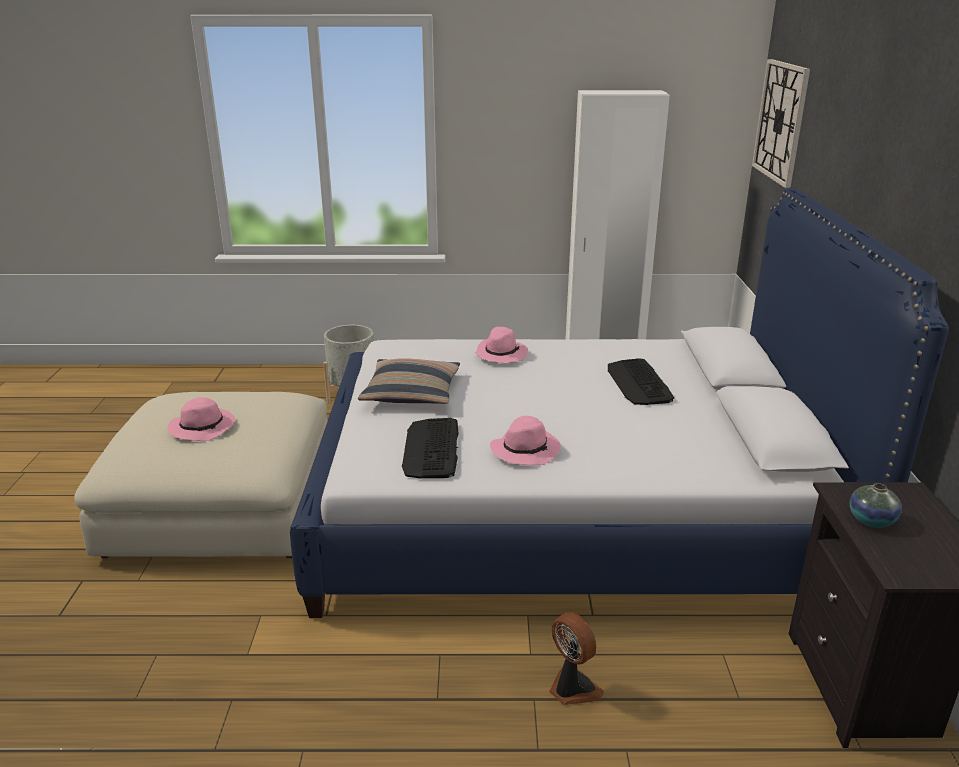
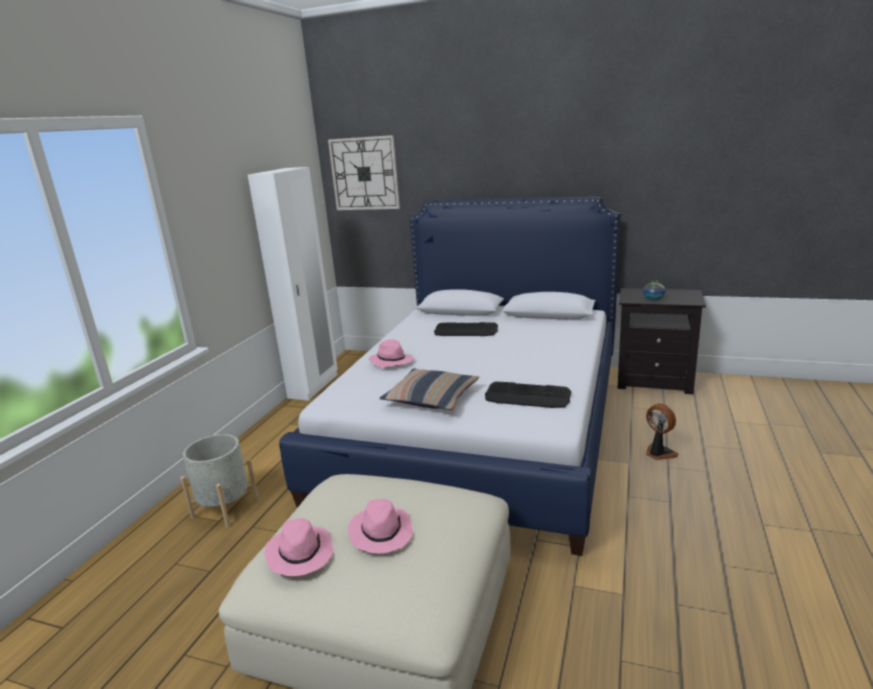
camera: 70 degrees left, 5 degrees down
(525, 450) = (540, 368): pink hat -> pink hat (299, 554)
(572, 688) = (658, 453): fan -> fan turned 75 degrees clockwise

